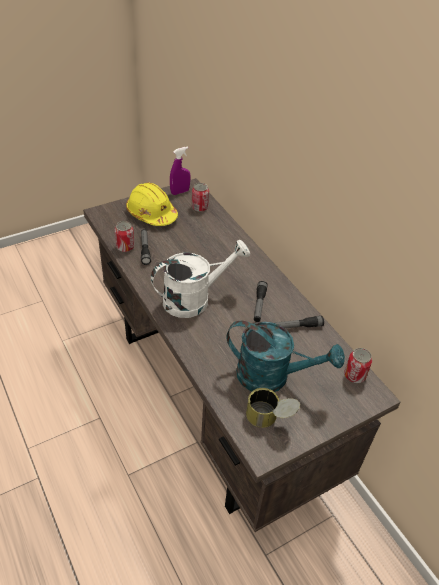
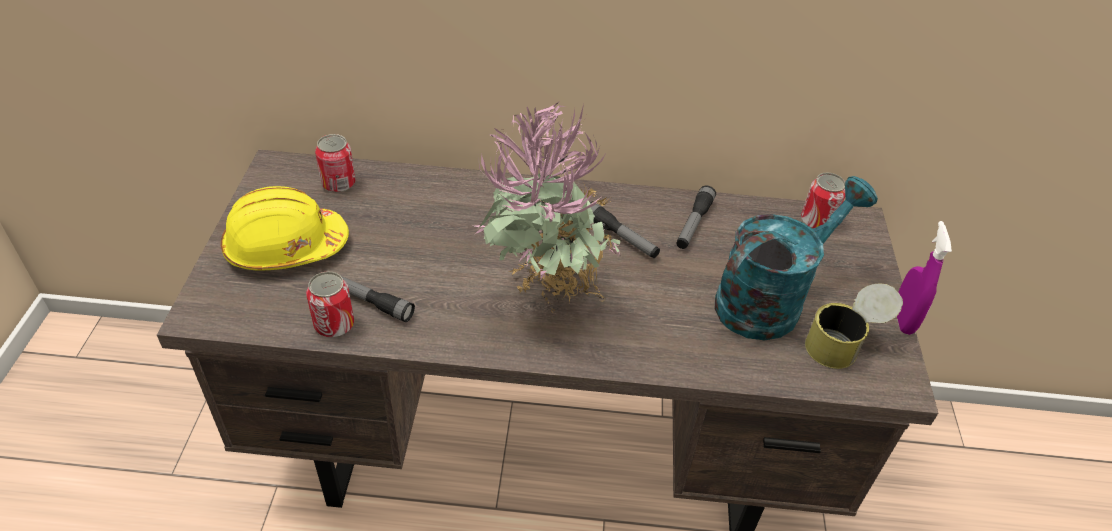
camera: 55 degrees left, 0 degrees up
(180, 192) = (271, 185): purple spray bottle -> purple spray bottle (903, 319)
(194, 299) = (546, 300): white watering can -> potted plant

